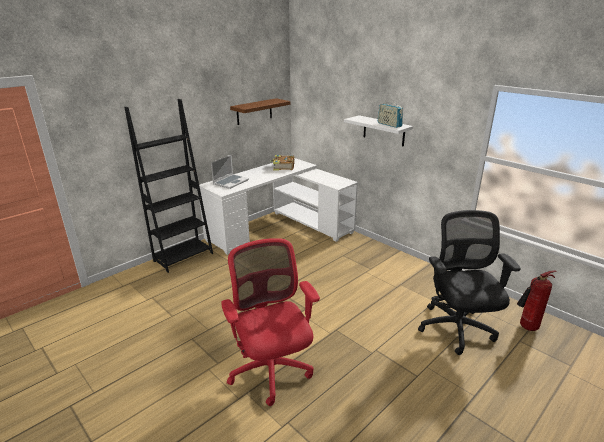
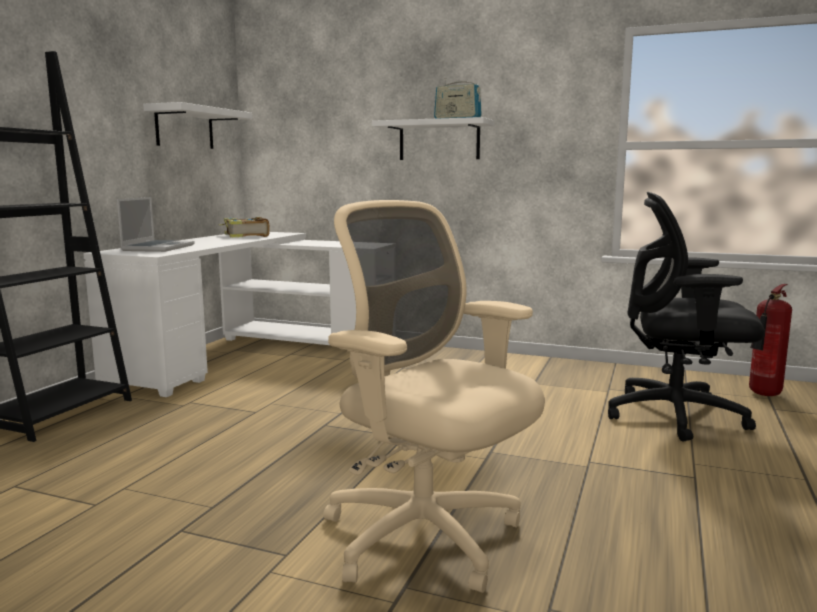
camera: 25 degrees left, 15 degrees down
(254, 111) = (184, 128): brown shelf -> white shelf
(273, 373) = (434, 539): red office chair -> beige office chair
(459, 331) = (684, 415): black office chair -> black office chair turned 45 degrees counterclockwise

